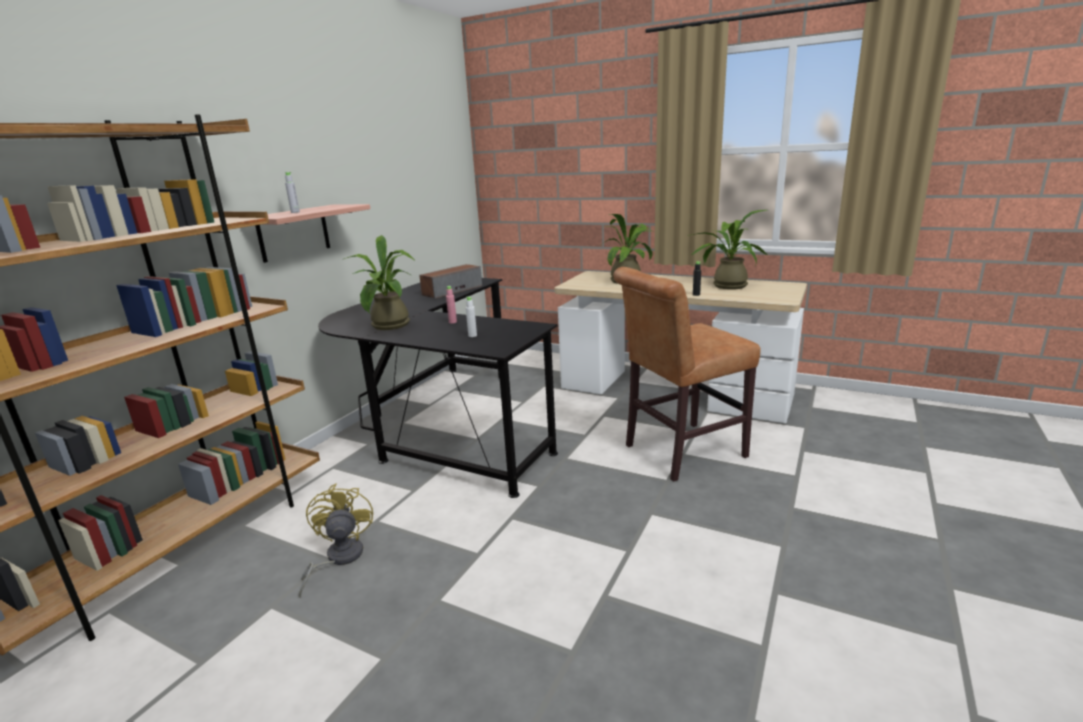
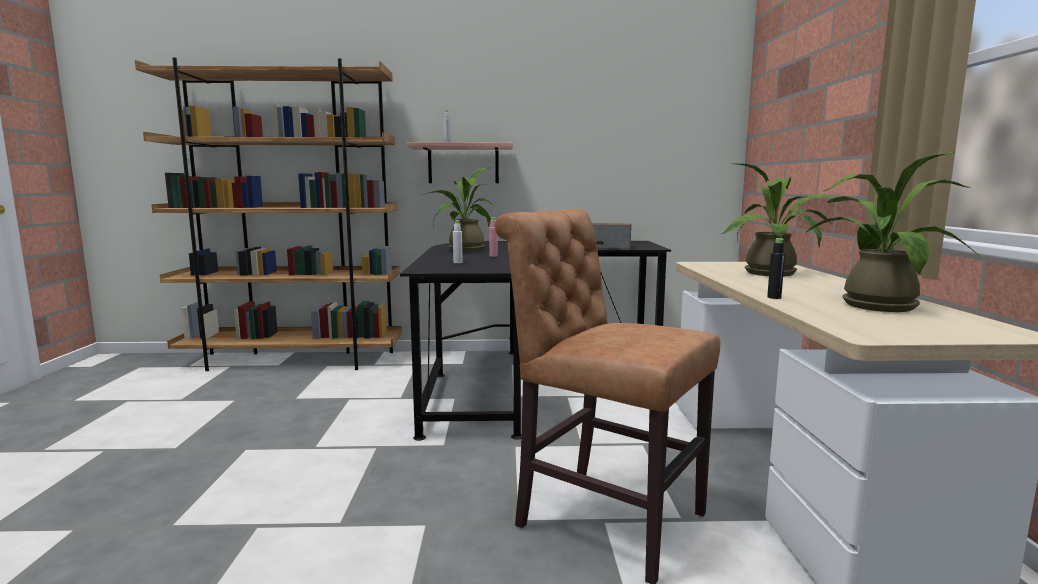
camera: 60 degrees right, 10 degrees down
(338, 559) = (294, 401): yellow fan -> none

